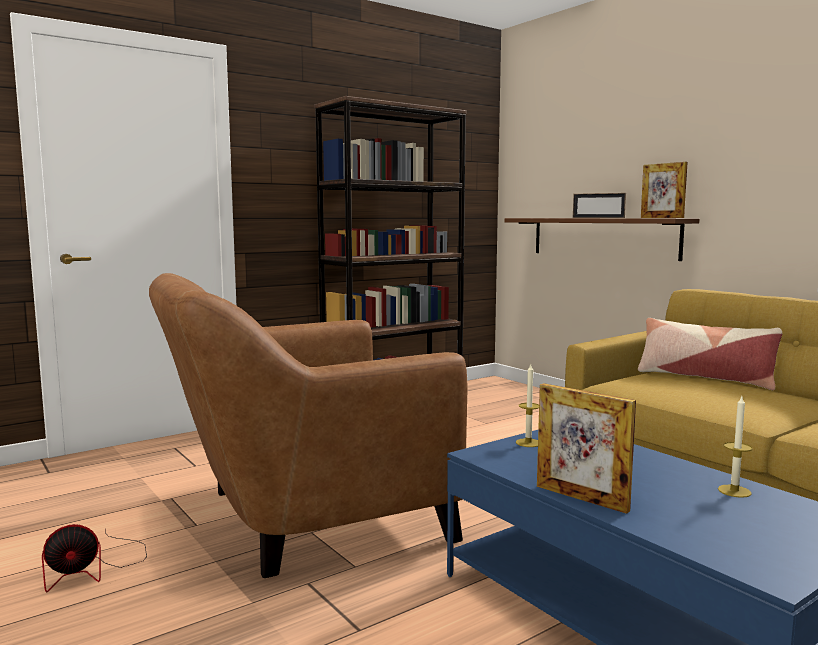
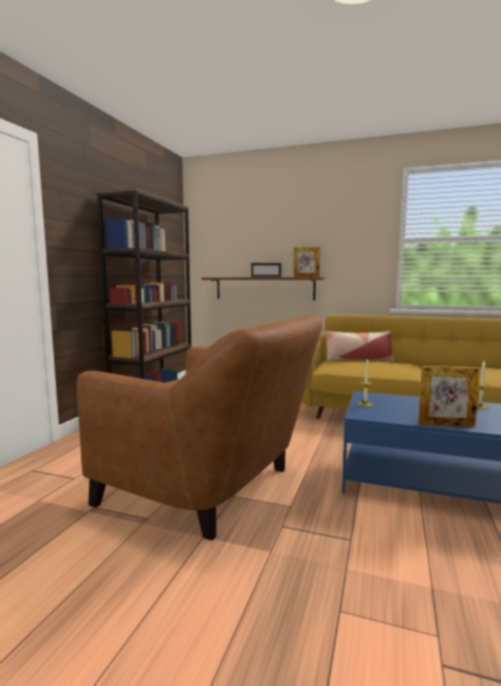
camera: 35 degrees left, 0 degrees up
(93, 569) = (118, 580): fan -> none
(304, 516) = (212, 487): brown armchair -> brown armchair turned 90 degrees counterclockwise

